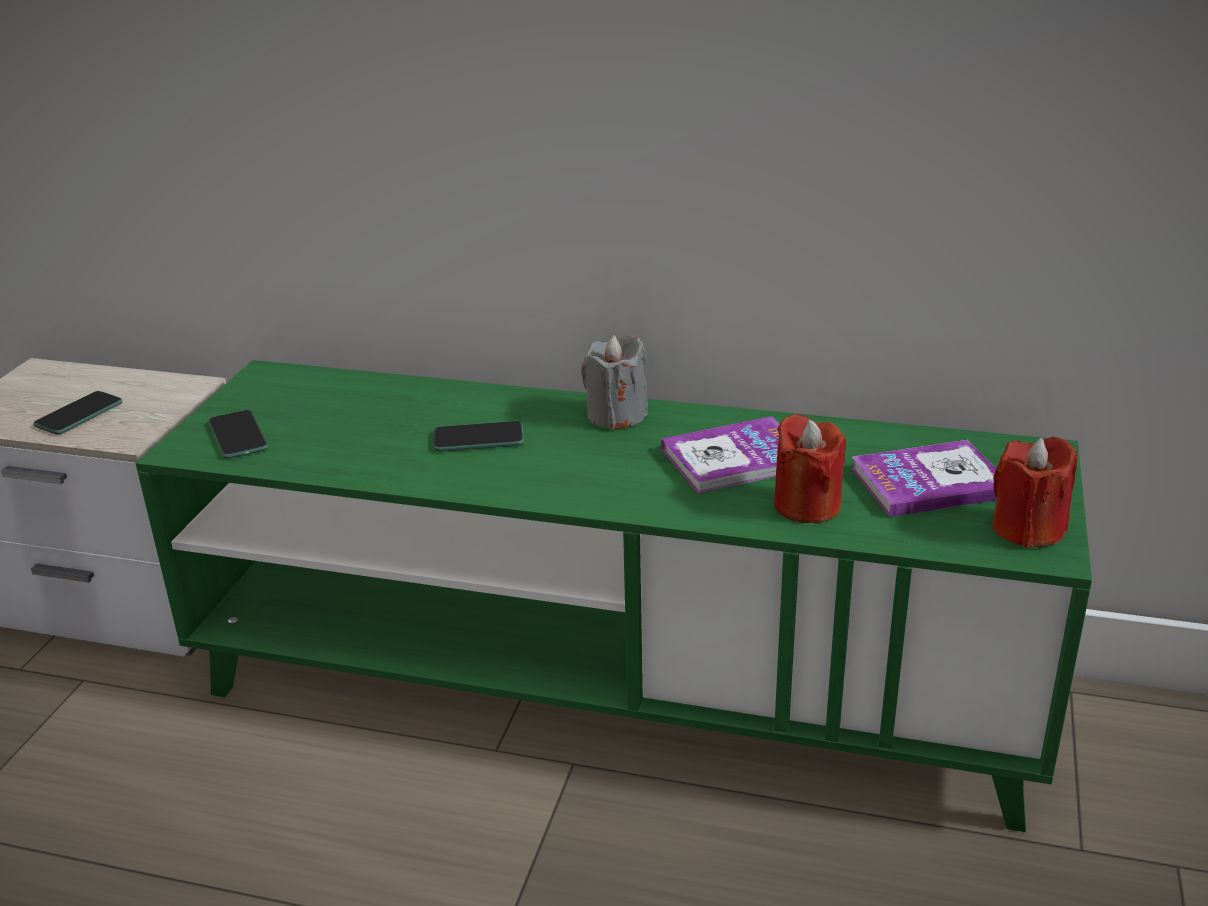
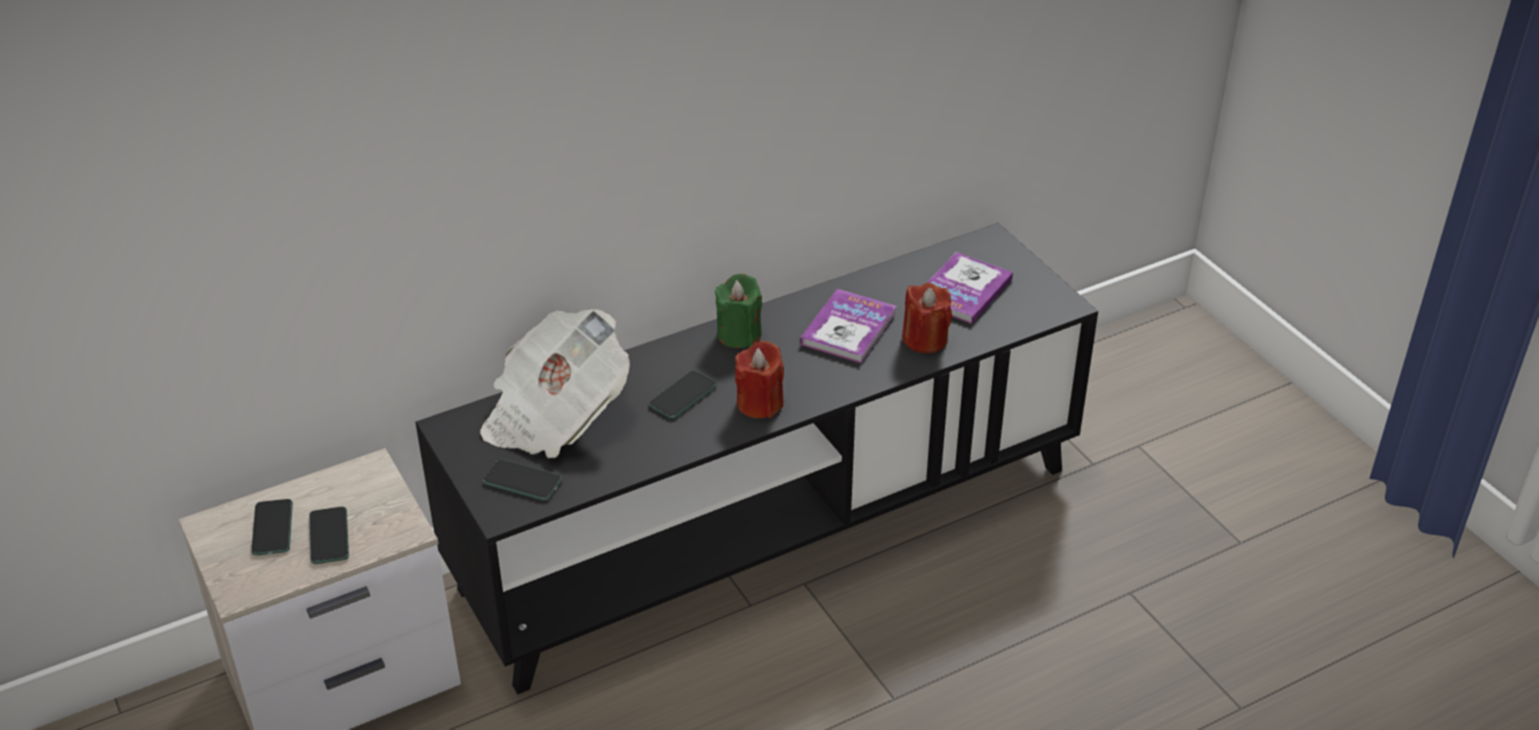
camera: 45 degrees left, 10 degrees up
(61, 391) = (272, 528): none -> phone
(352, 402) = (554, 415): none -> newspaper
(611, 691) = (769, 528): green tv stand -> black tv stand
(616, 415) = (739, 334): grey candle -> green candle
(1027, 529) = (1041, 296): red candle -> red candle (760, 403)

